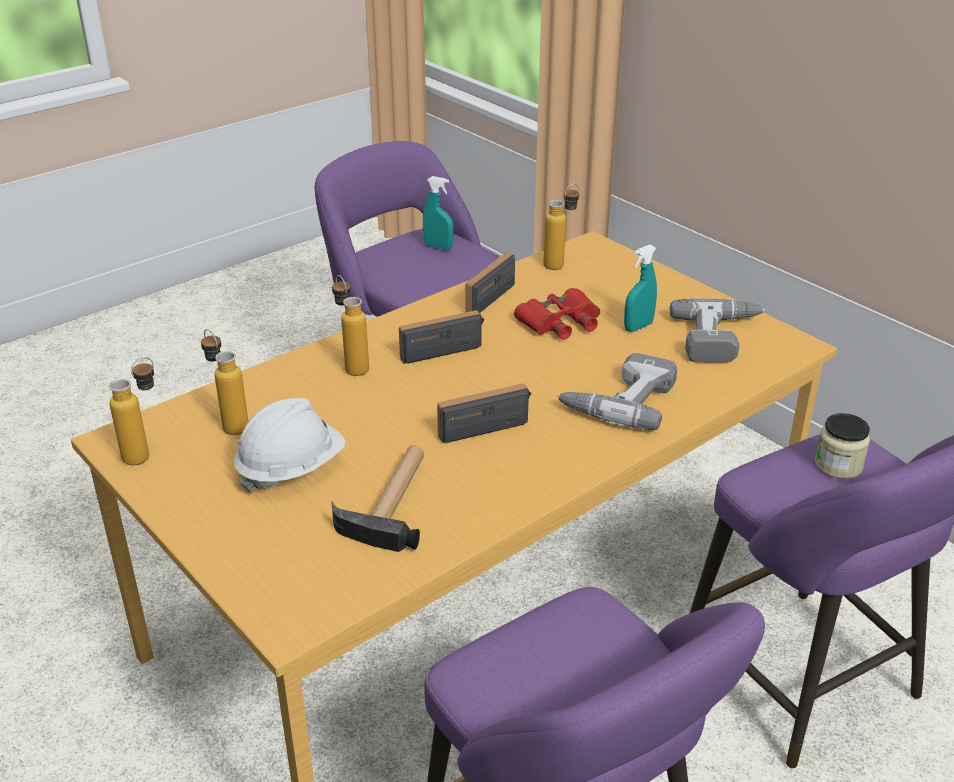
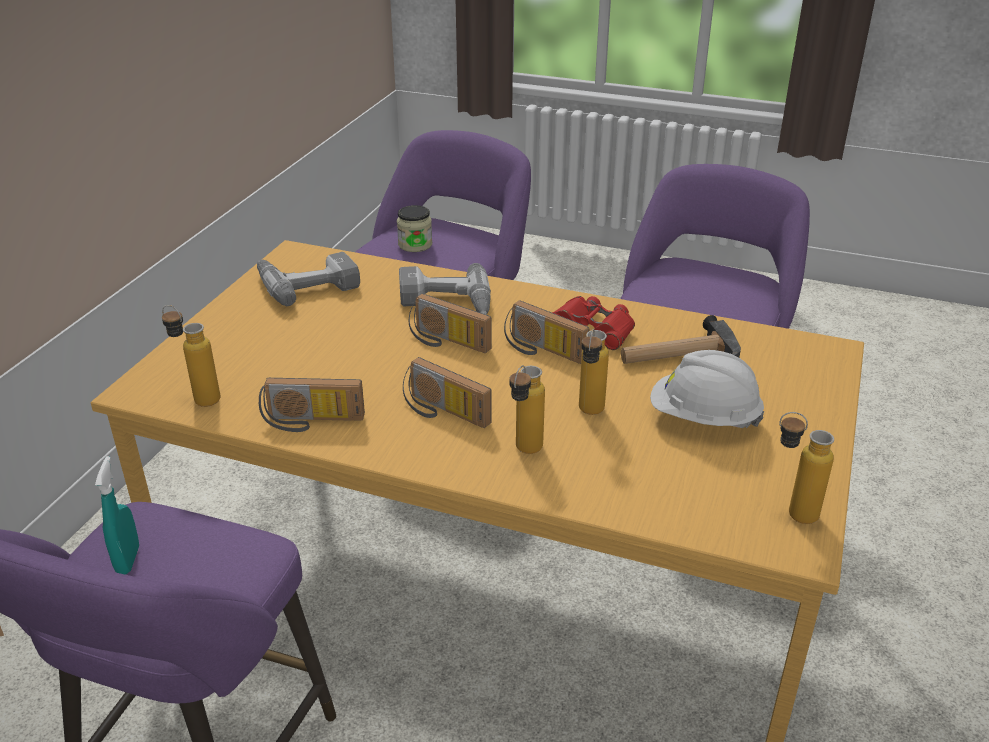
camera: 120 degrees left, 0 degrees up
(230, 424) = (692, 484): bottle -> bottle (589, 414)
(545, 379) = (446, 342): none -> radio
(560, 322) = (336, 362): red binoculars -> red binoculars (592, 329)
(638, 327) = (315, 322): turquoise spray bottle -> none

